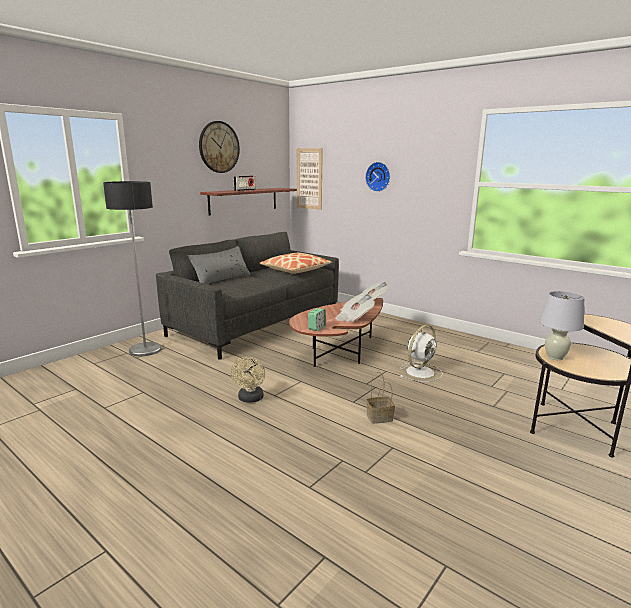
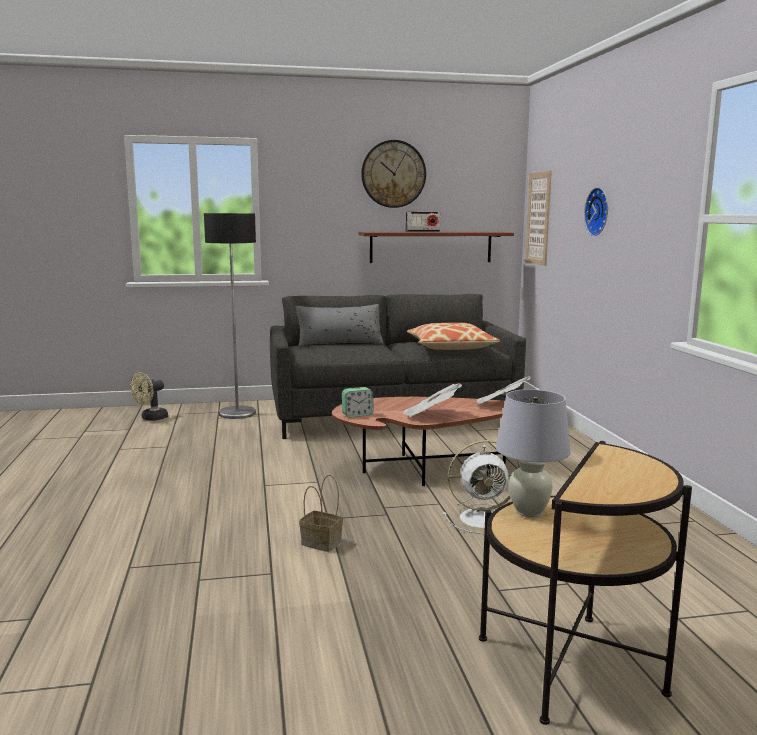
camera: 40 degrees right, 5 degrees down
(250, 399) = (235, 481): beige fan -> beige fan (150, 418)

